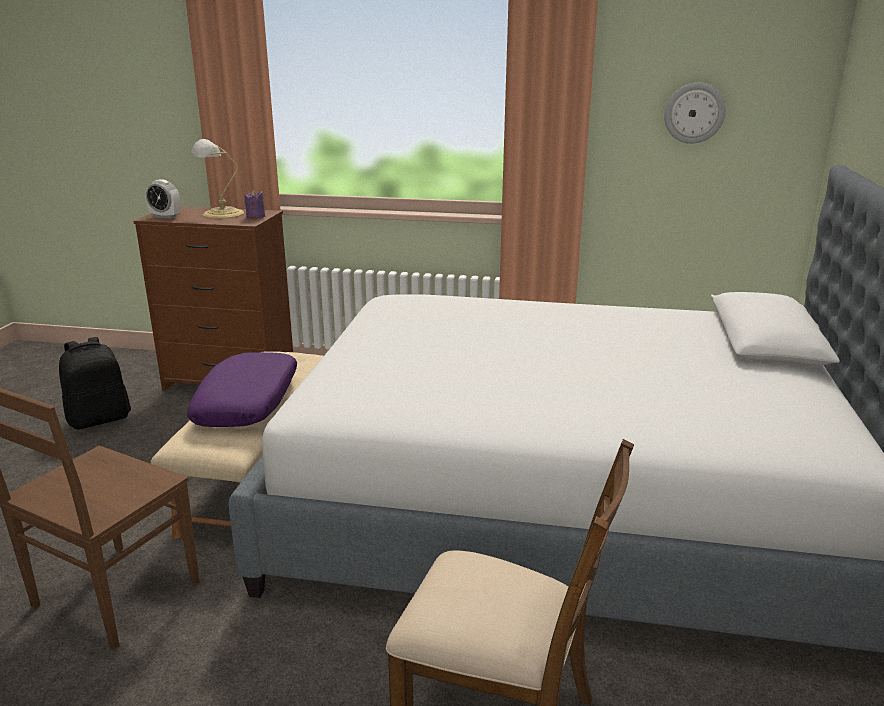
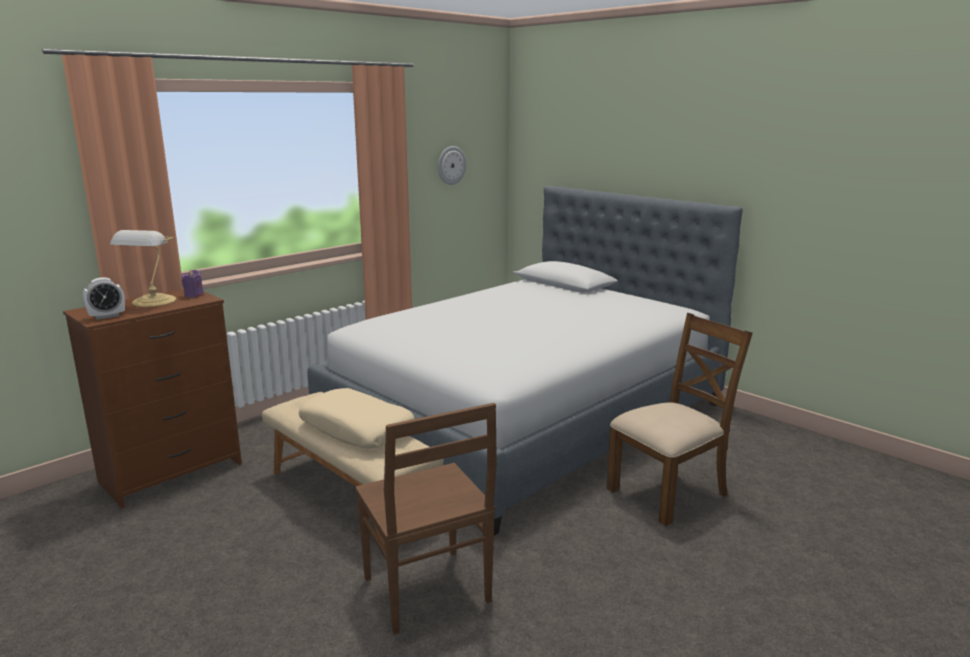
camera: 55 degrees left, 5 degrees down
(100, 419) = (116, 552): black backpack -> none
(248, 402) = (357, 429): purple pillow -> beige pillow

